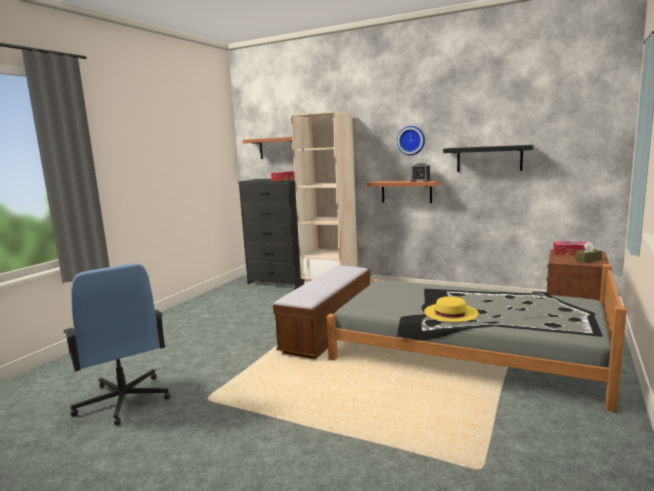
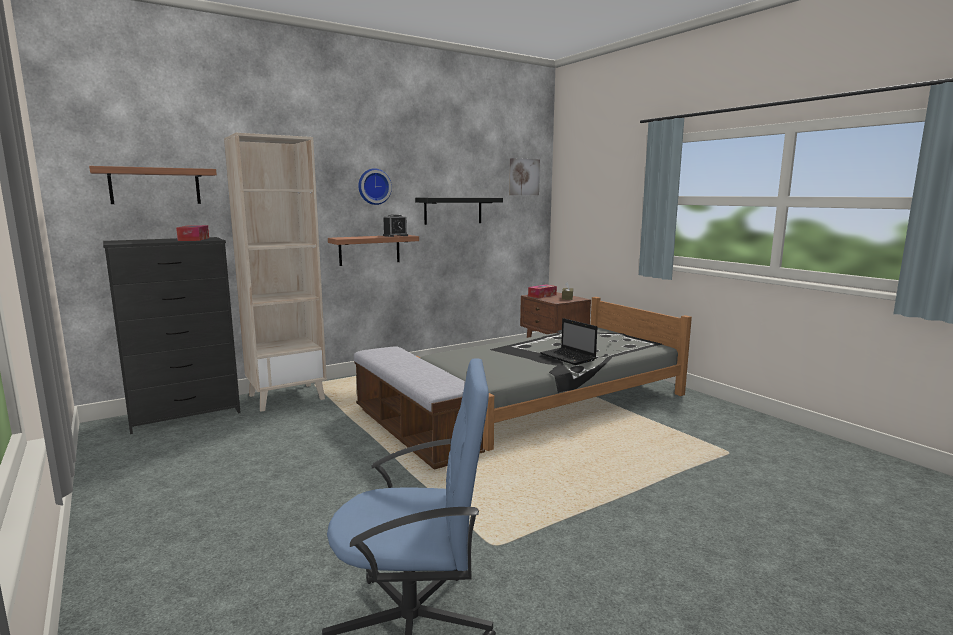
camera: 60 degrees left, 0 degrees up
(450, 312) = (568, 357): yellow hat -> laptop
(586, 119) = (523, 177): none -> picture

